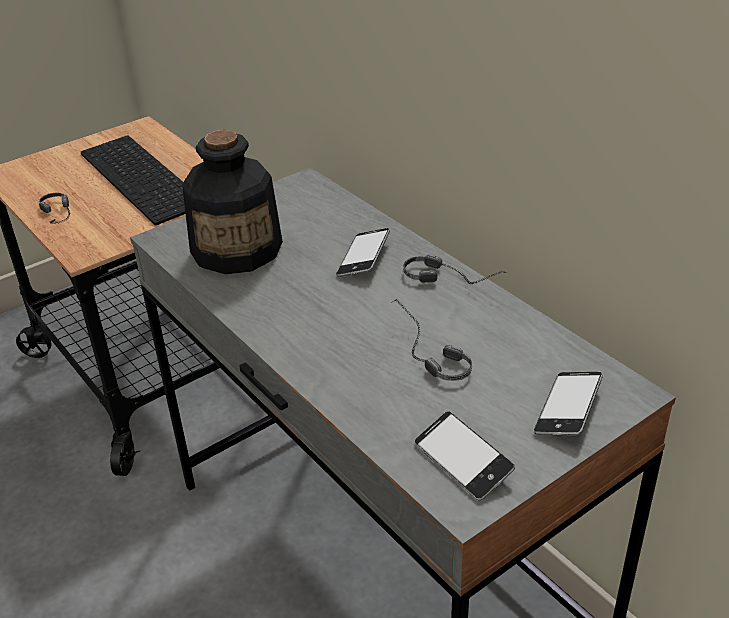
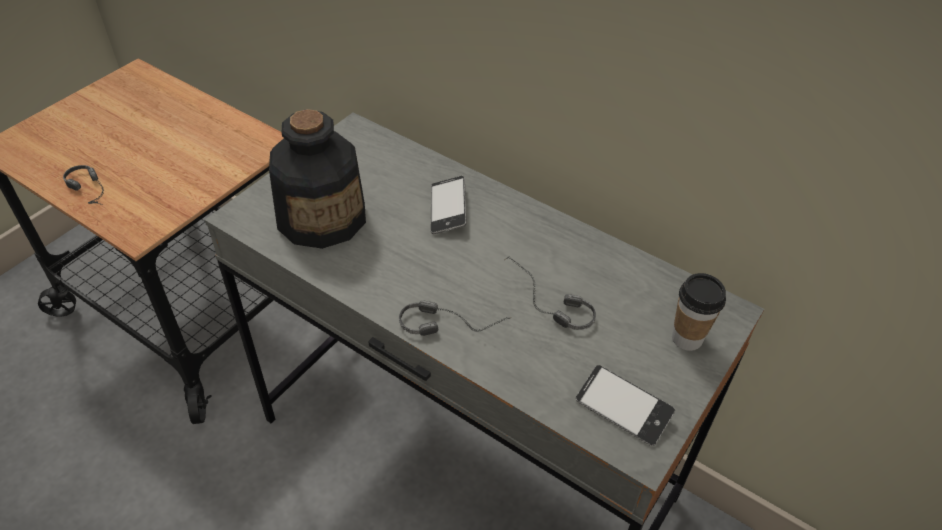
camera: 20 degrees left, 10 degrees up
(145, 178) = (166, 134): keyboard -> none
(454, 278) = (538, 219): headphones -> headphones (454, 323)
(568, 409) = (687, 338): phone -> cup

